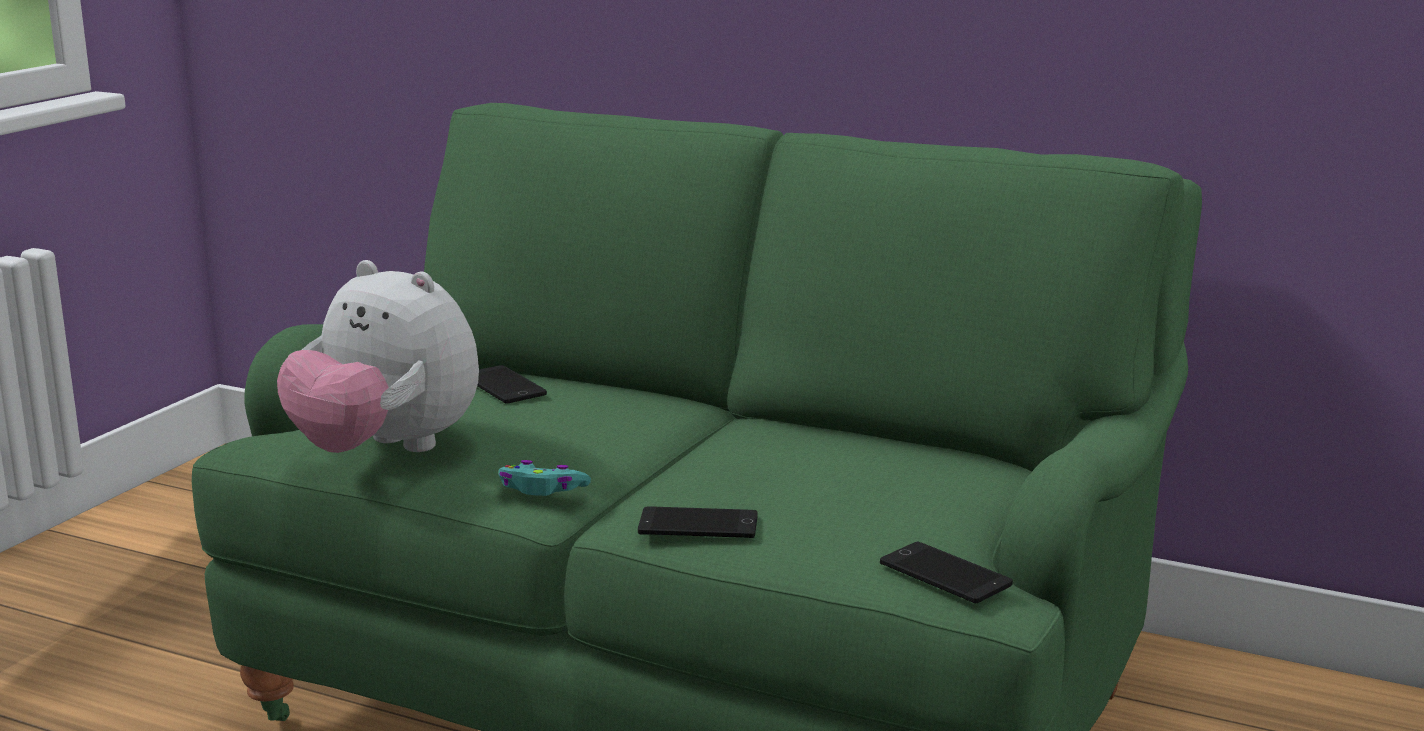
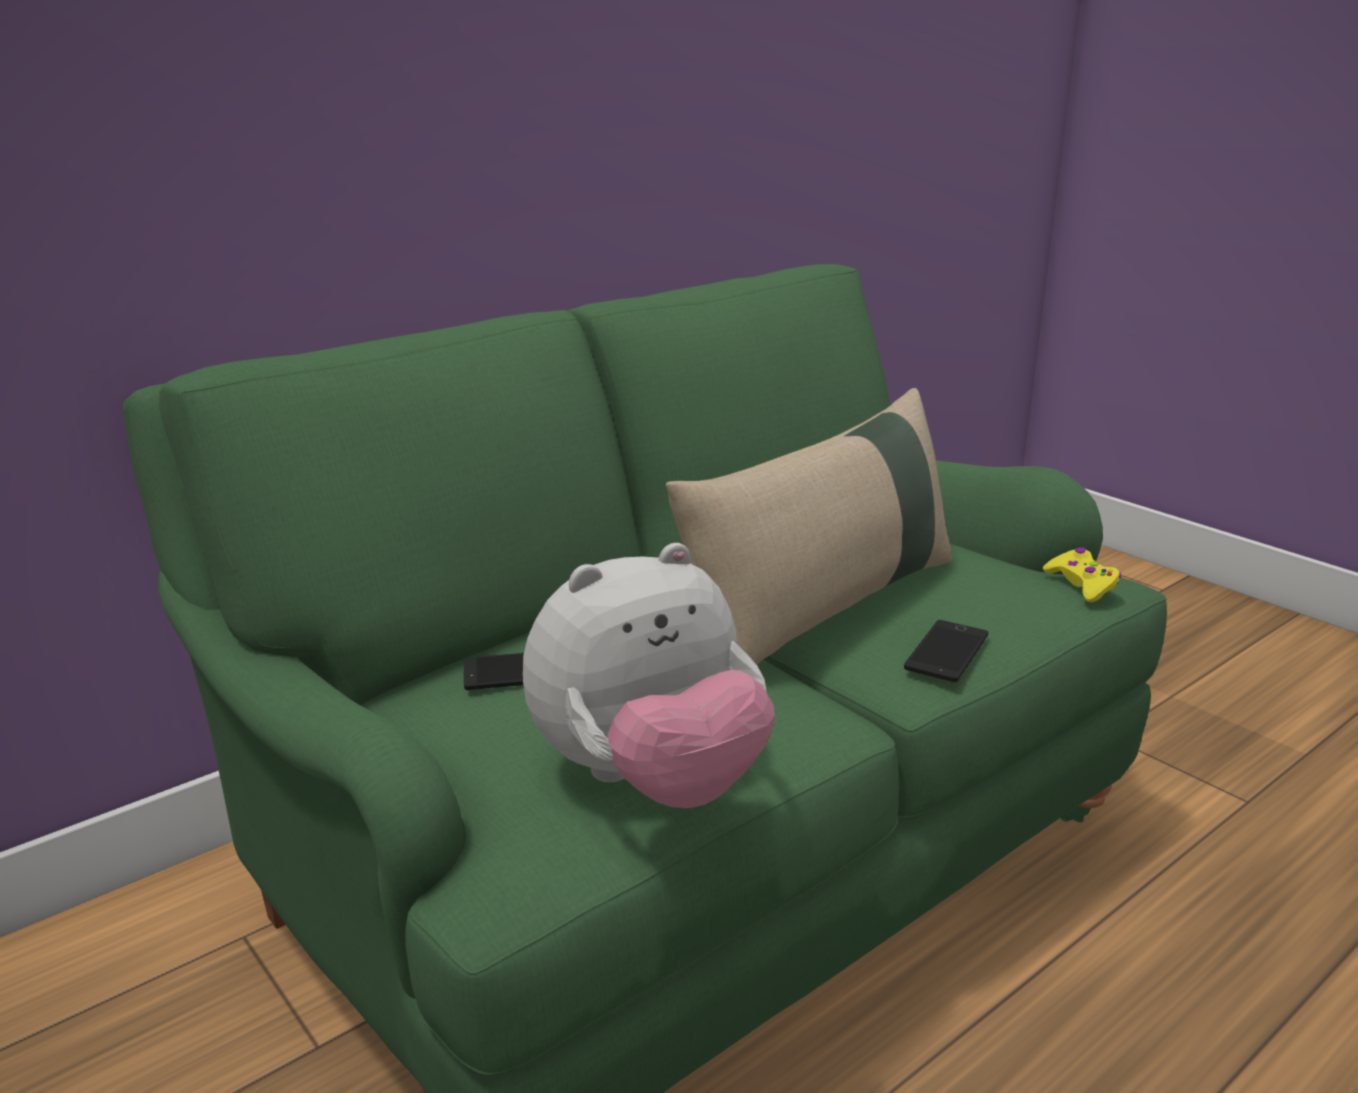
camera: 65 degrees left, 5 degrees up
(542, 489) = (819, 708): turquoise game controller -> none
(737, 468) = (824, 610): none -> beige pillow
(945, 574) = (1082, 584): phone -> yellow game controller

